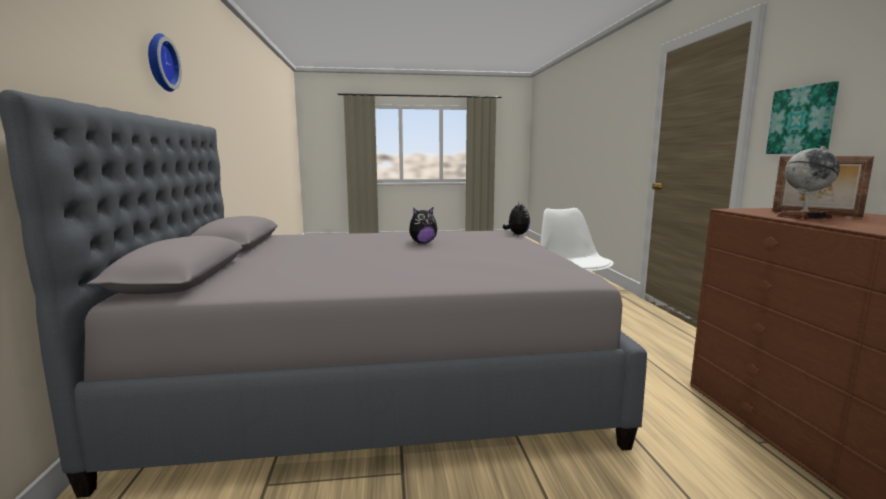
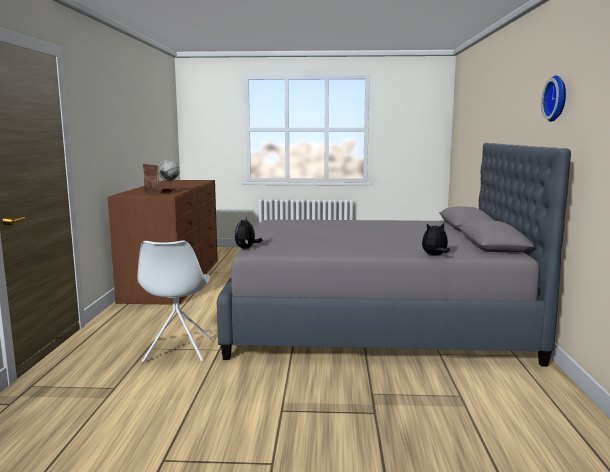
camera: 170 degrees left, 0 degrees up
(422, 243) = (340, 241): plush toy -> plush toy (435, 256)
(802, 120) = (91, 144): picture -> none

